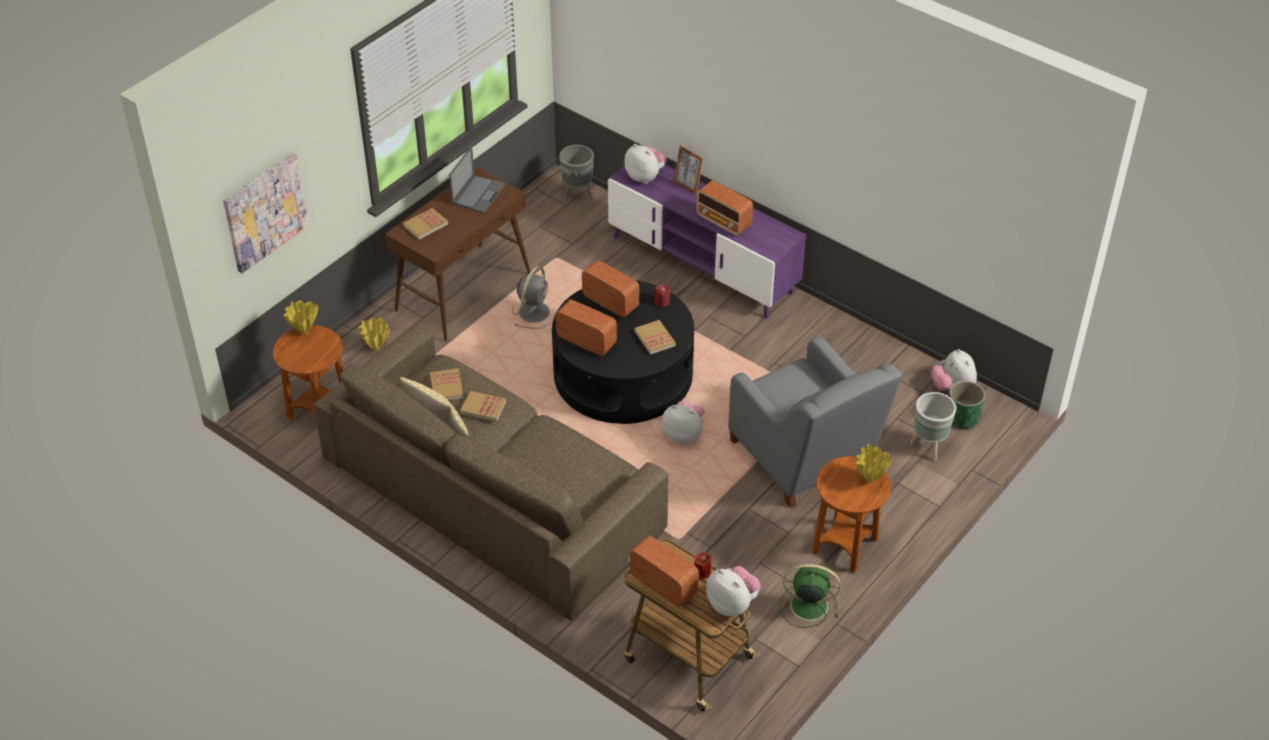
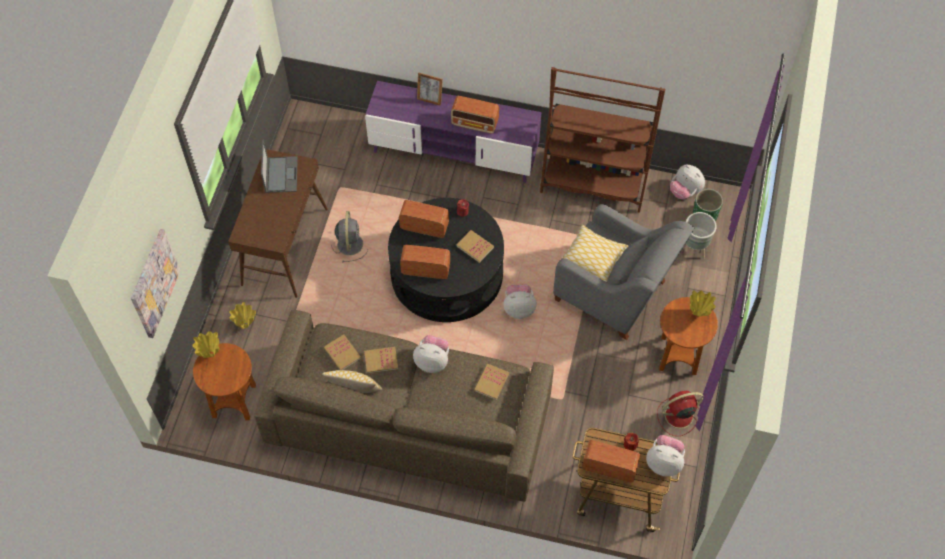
camera: 25 degrees left, 15 degrees up
(425, 225) = (256, 220): book -> book (491, 382)
(578, 195) = (324, 122): grey planter -> none
(645, 177) = (393, 103): plush toy -> plush toy (432, 361)
(782, 391) = (593, 258): none -> pillow
(807, 605) = (677, 415): green fan -> red fan
(846, 343) = (593, 181): none -> brown bookcase

